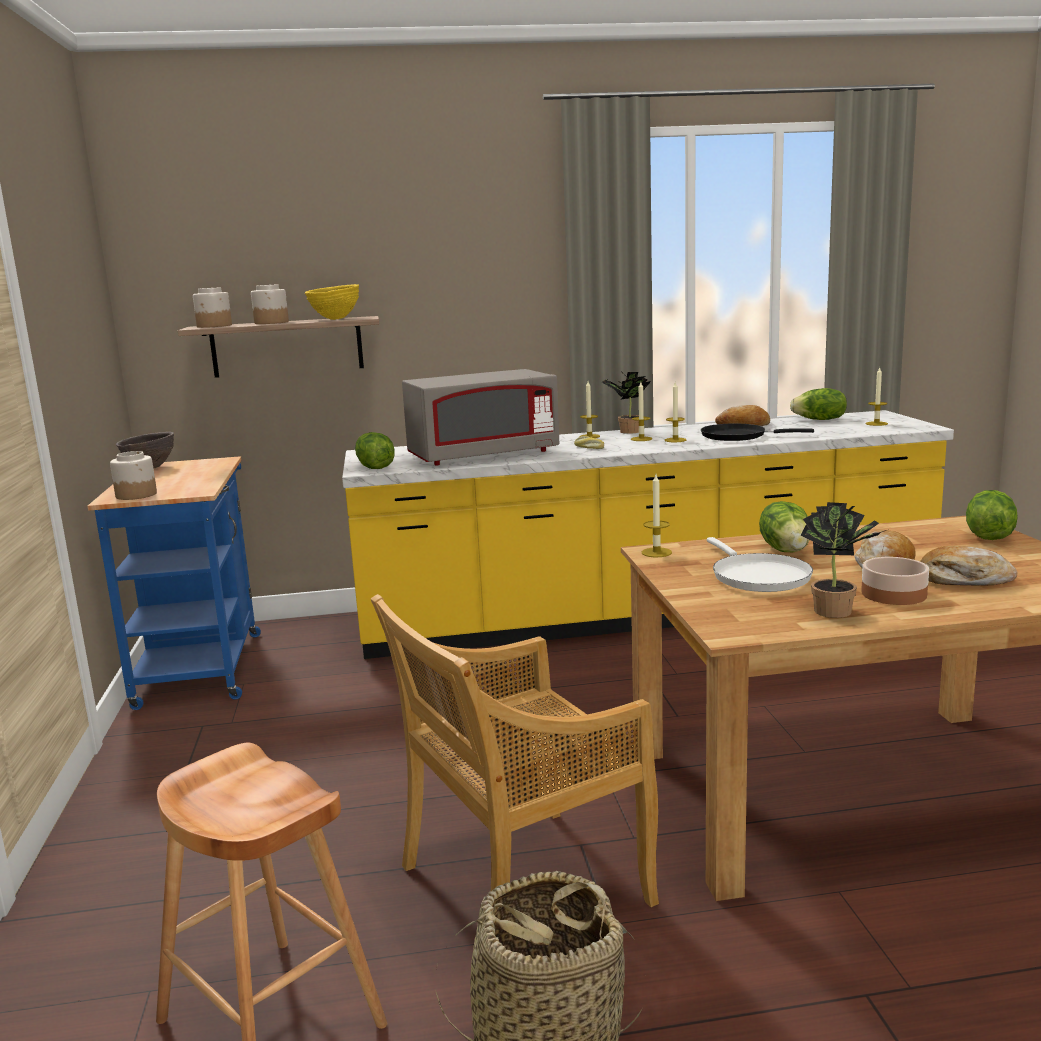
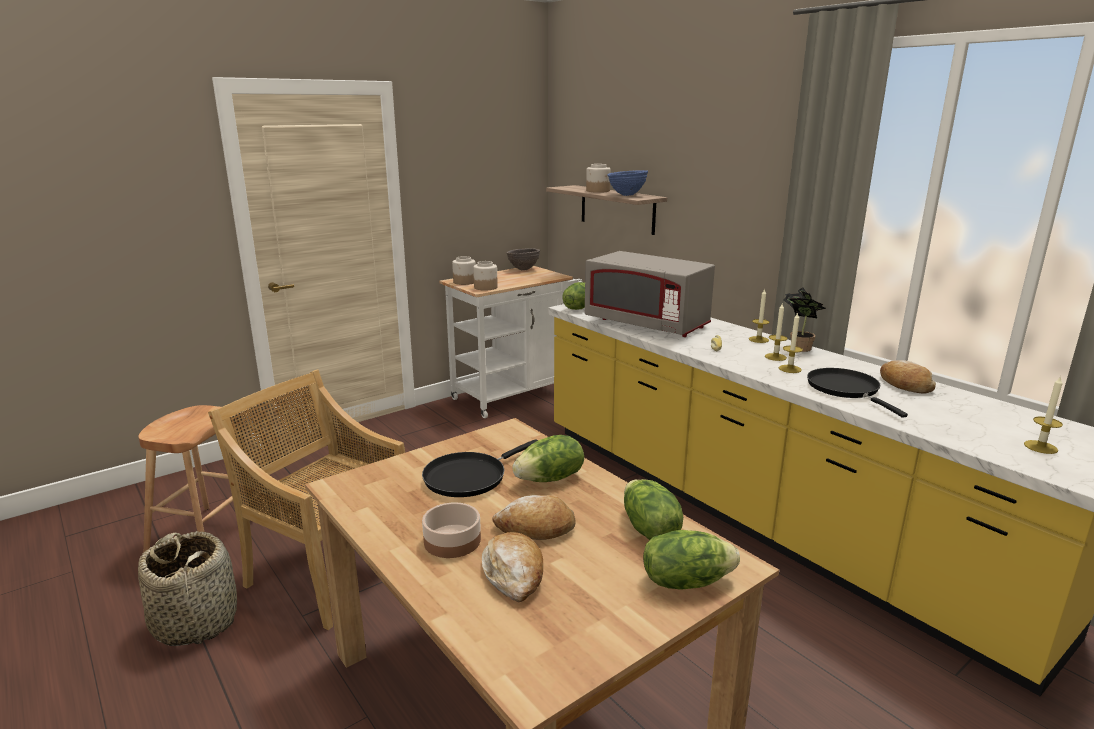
camera: 60 degrees right, 5 degrees up
(201, 664) = (515, 394): blue cart -> white cart
(214, 326) = (572, 187): jar -> jar (485, 287)
(335, 319) = (626, 195): yellow bowl -> blue bowl
(656, 552) = (507, 431): candle -> none
(757, 576) = (469, 477): white frying pan -> black frying pan
(820, 420) = (1005, 414): lettuce -> lettuce (648, 529)
(838, 612) = (395, 520): potted plant -> none

